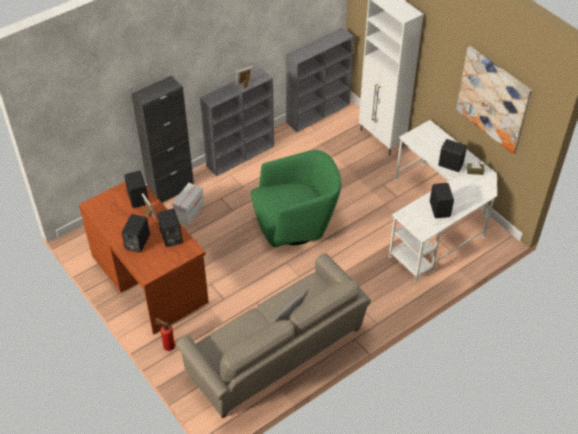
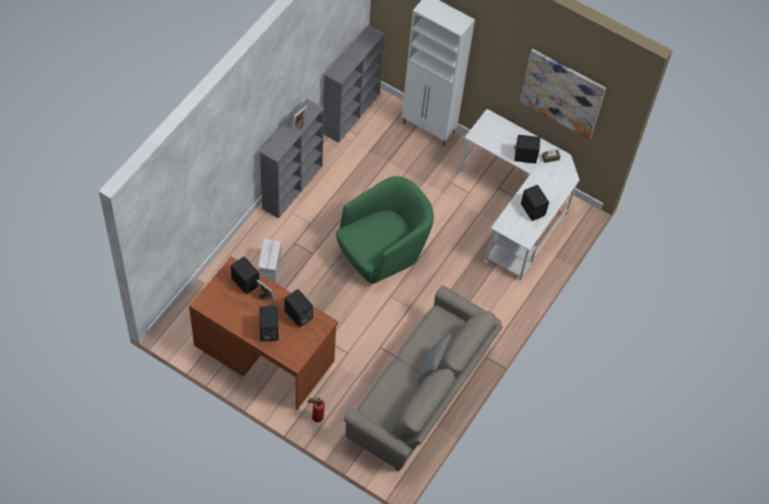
camera: 25 degrees left, 10 degrees up
(171, 190) = (239, 247): black cabinet -> none

